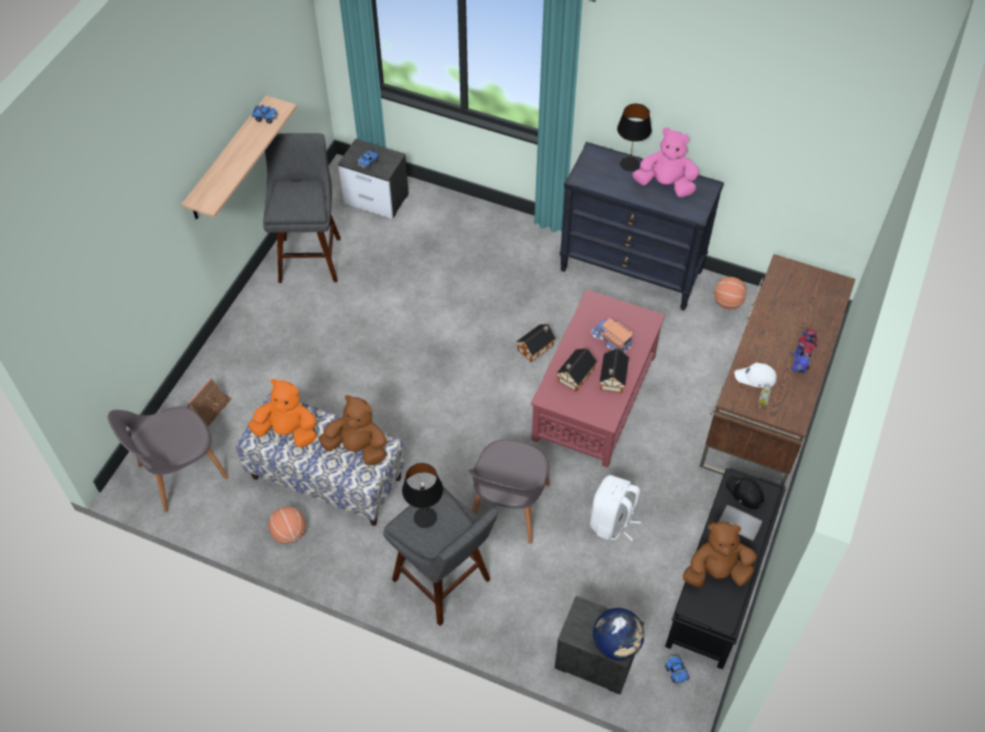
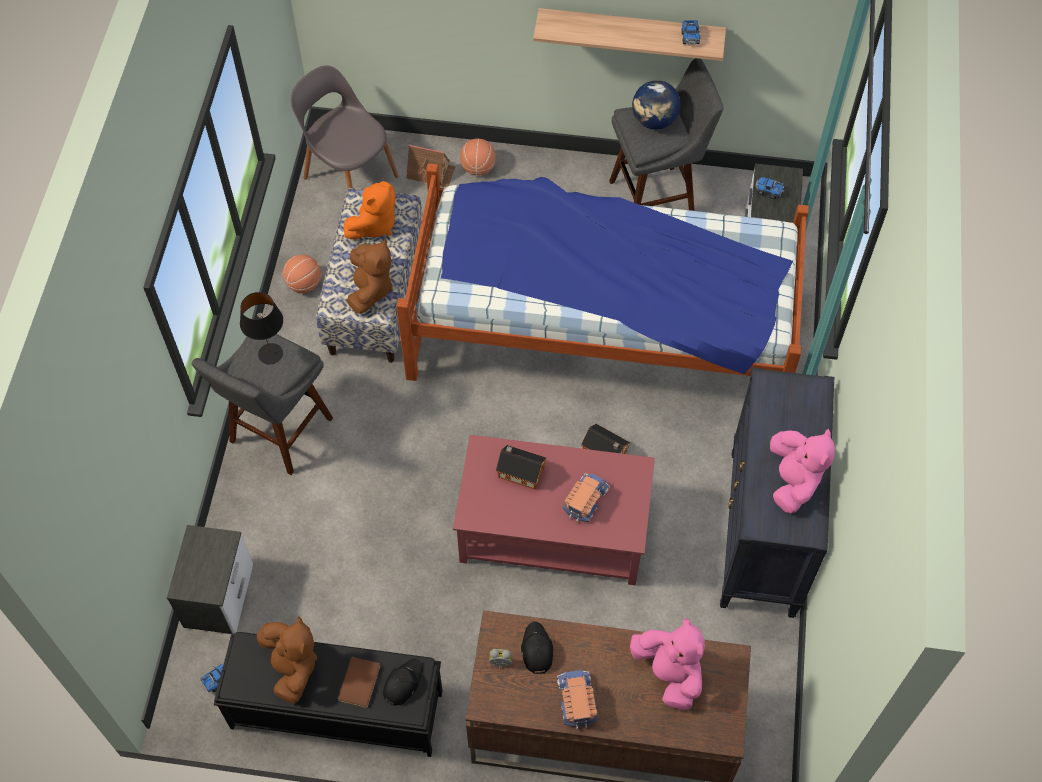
camera: 75 degrees right, 5 degrees up
(288, 431) = (374, 225): orange plush toy -> orange plush toy turned 45 degrees clockwise
(422, 323) = (600, 329): none -> bed
(508, 507) = (382, 472): grey chair -> none
(612, 379) = (527, 511): toy house -> none
(612, 521) = (389, 580): white backpack -> none
(616, 644) = (191, 582): globe -> globe (654, 121)
(629, 164) = (813, 433): black table lamp -> none
(727, 302) = (752, 658): basketball -> basketball (478, 168)
(739, 523) = (361, 683): grey book -> brown book
(755, 378) = (536, 650): white cap -> black cap
(787, 304) = (669, 673): none -> pink plush toy
(800, 363) = (576, 700): toy robot -> toy truck

